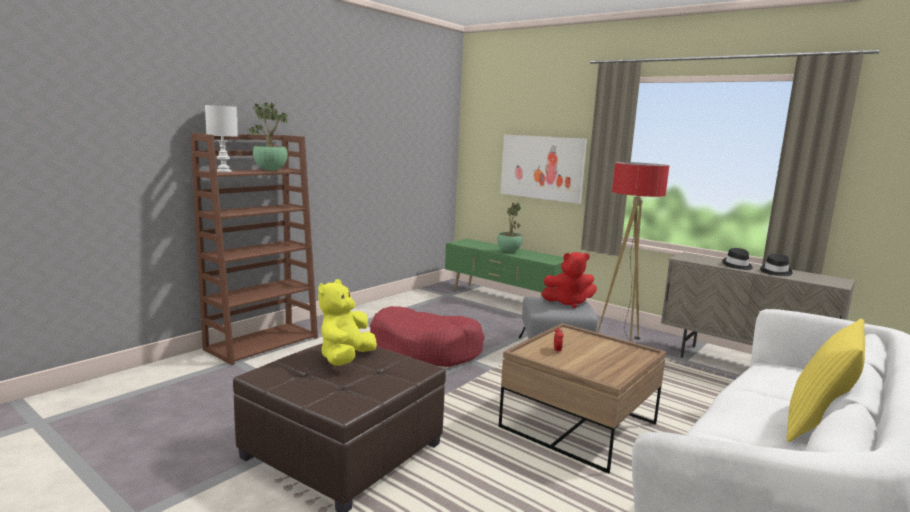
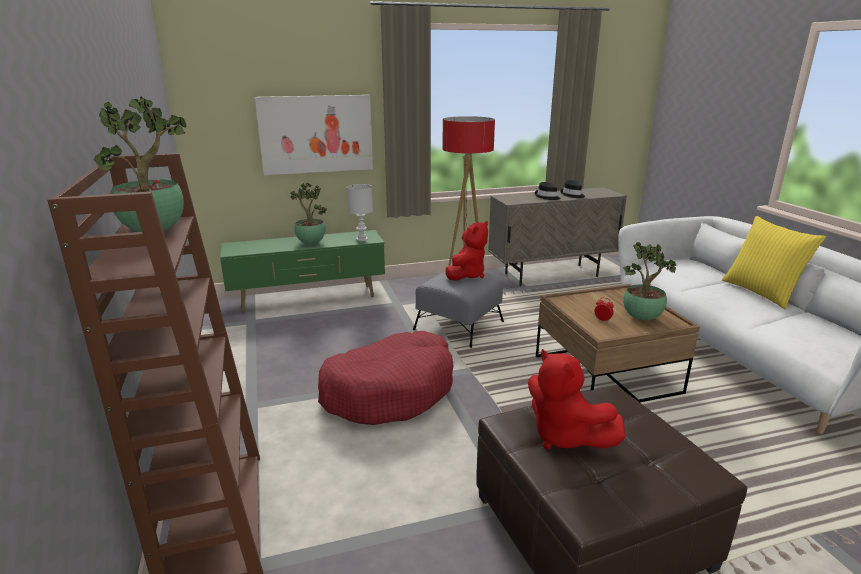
camera: 55 degrees left, 10 degrees up
(224, 171) = (120, 262): white table lamp -> white table lamp (361, 239)
(346, 359) = (564, 436): yellow plush toy -> red plush toy
(591, 365) = (642, 318): none -> potted plant

